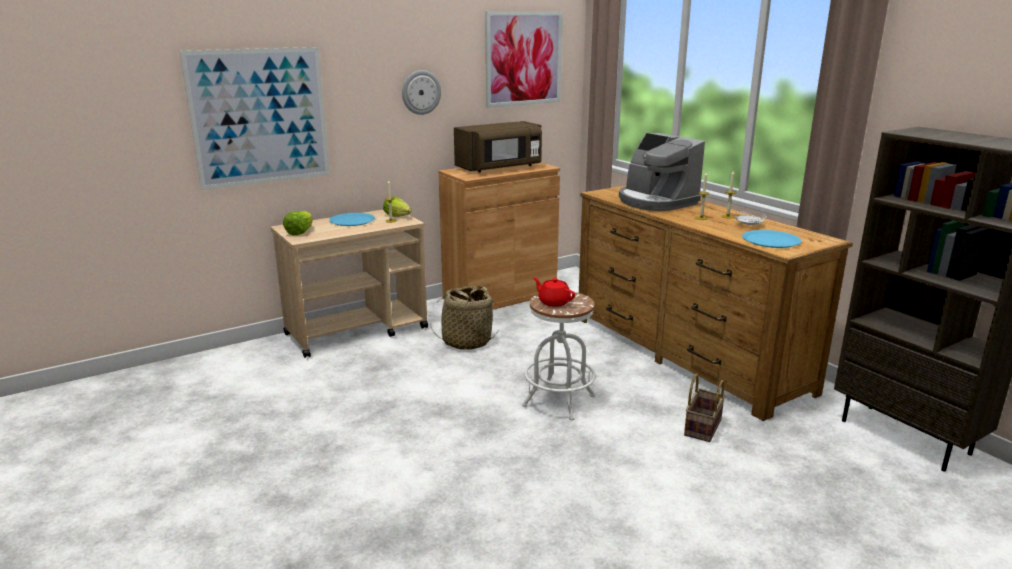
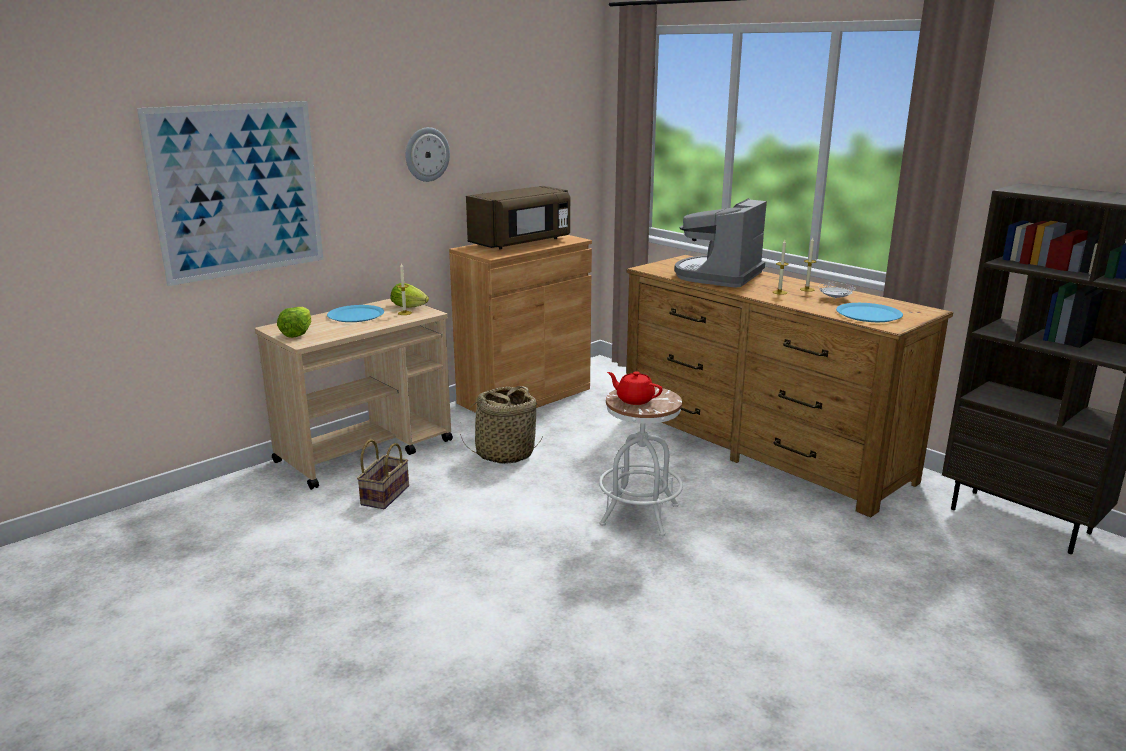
camera: 10 degrees left, 0 degrees up
(523, 58) = (540, 111): picture -> none
(655, 202) = (718, 276): coffee machine -> coffee machine turned 75 degrees clockwise
(702, 426) = (808, 529): basket -> basket (385, 494)

